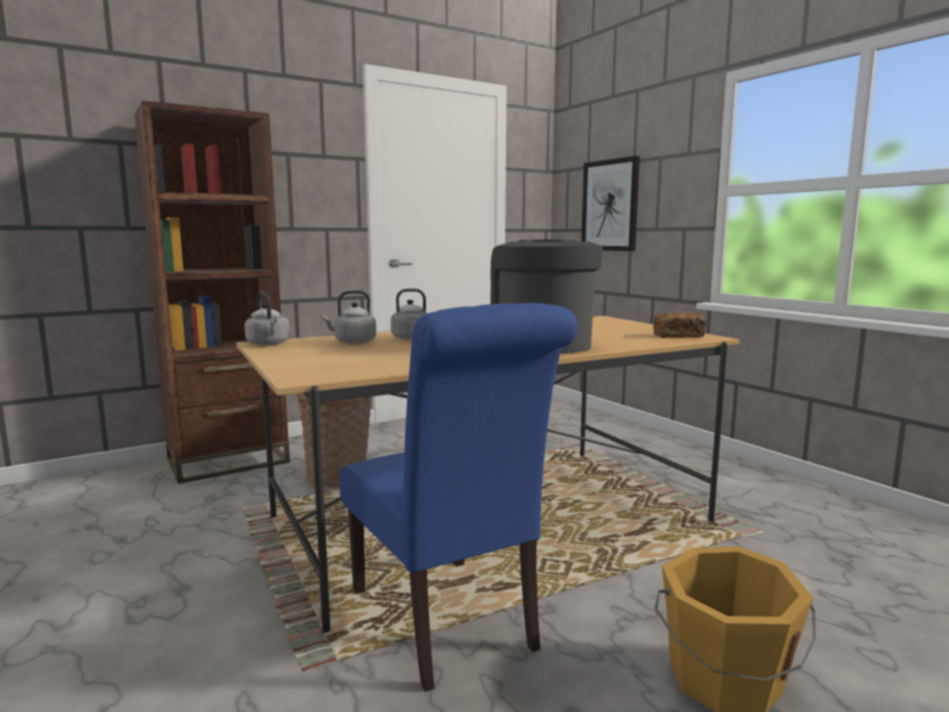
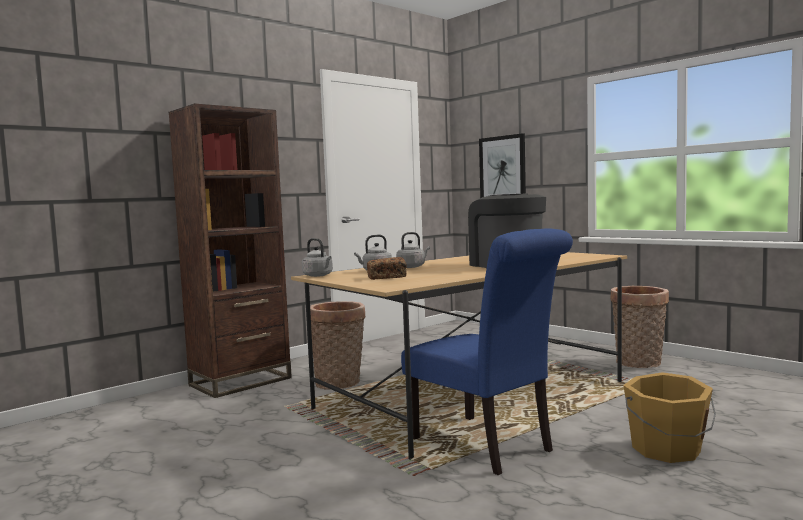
camera: 10 degrees left, 5 degrees down
(678, 336) = (587, 256): bread -> bread (387, 277)
(754, 491) = (639, 364): none -> basket

